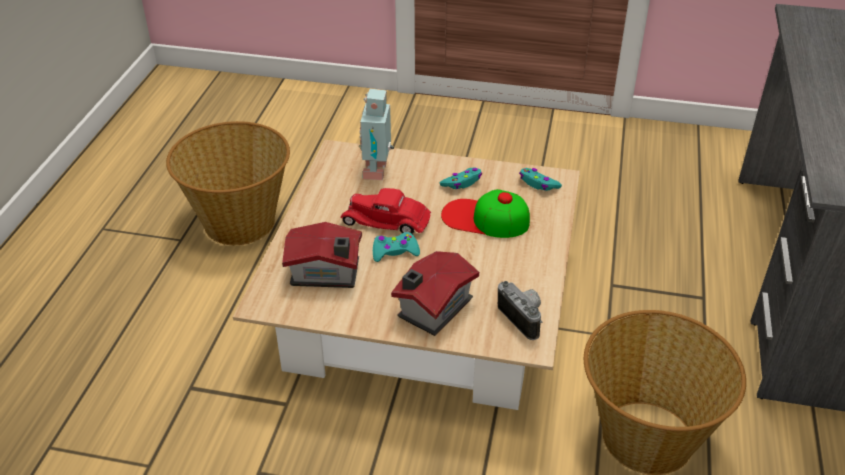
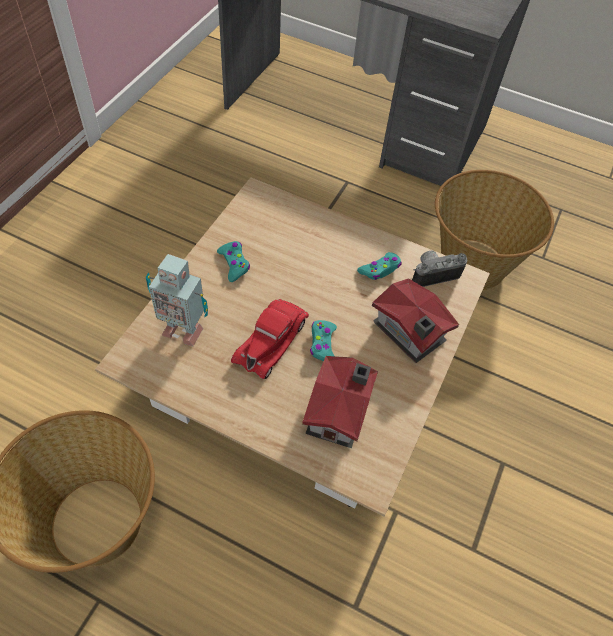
camera: 80 degrees left, 15 degrees up
(485, 218) = (296, 262): cap -> none
(538, 184) = (259, 210): turquoise game controller -> turquoise game controller (380, 269)

